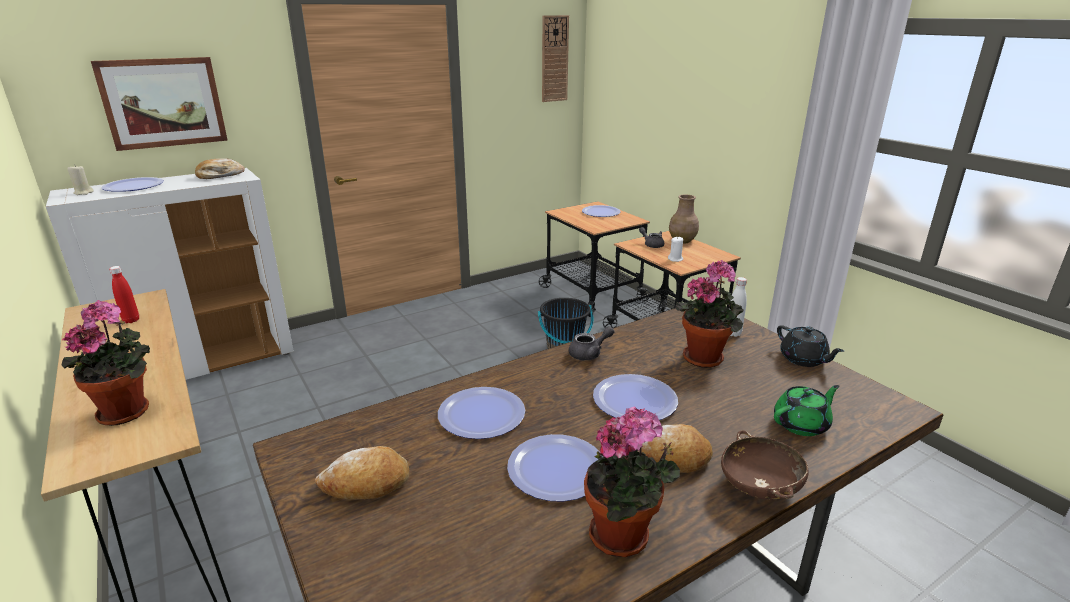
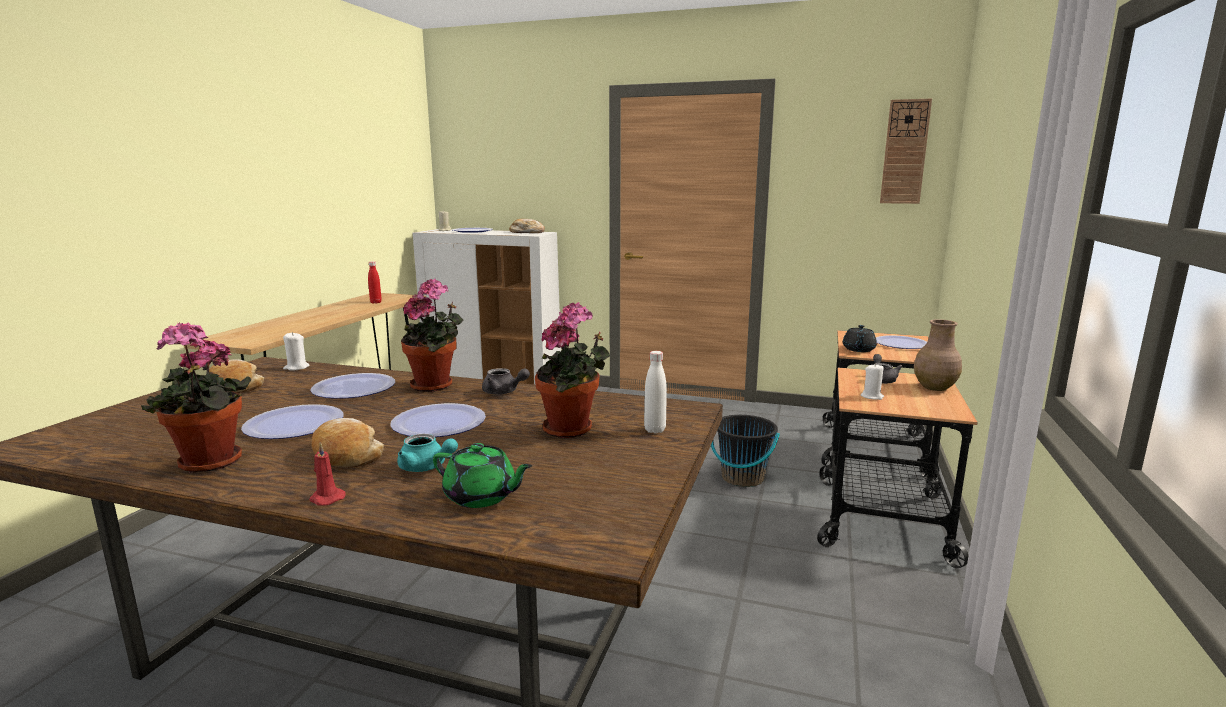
camera: 50 degrees right, 10 degrees down
(128, 410) = (274, 329): potted plant -> potted plant (436, 385)
(163, 102) = (511, 174): picture -> none
(349, 430) = (296, 367): none -> white candle
(730, 430) = (426, 467): none -> turquoise teapot
(759, 488) = (326, 498): brown bowl -> red candle
(803, 359) = (651, 472): black teapot -> black teapot (858, 350)

